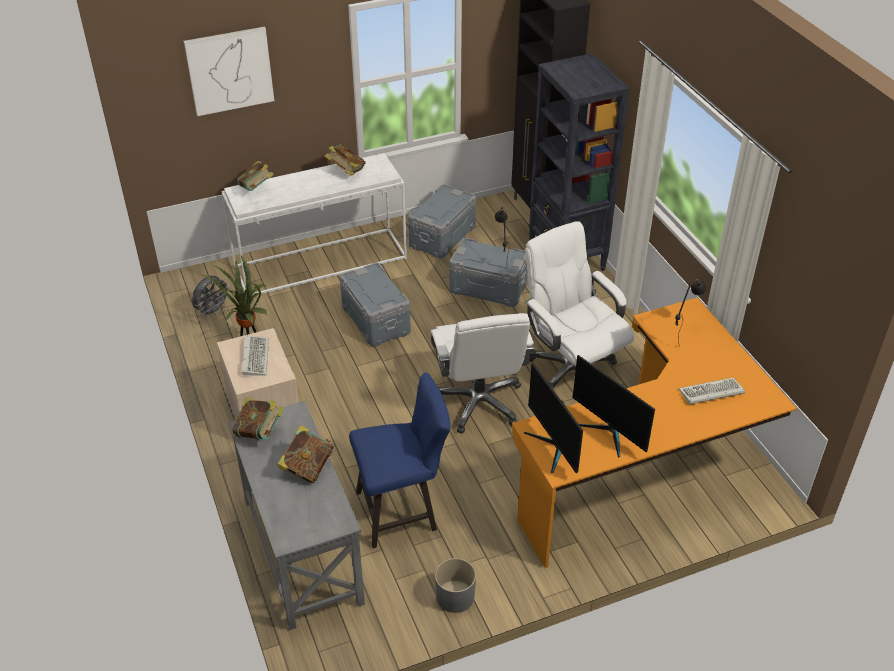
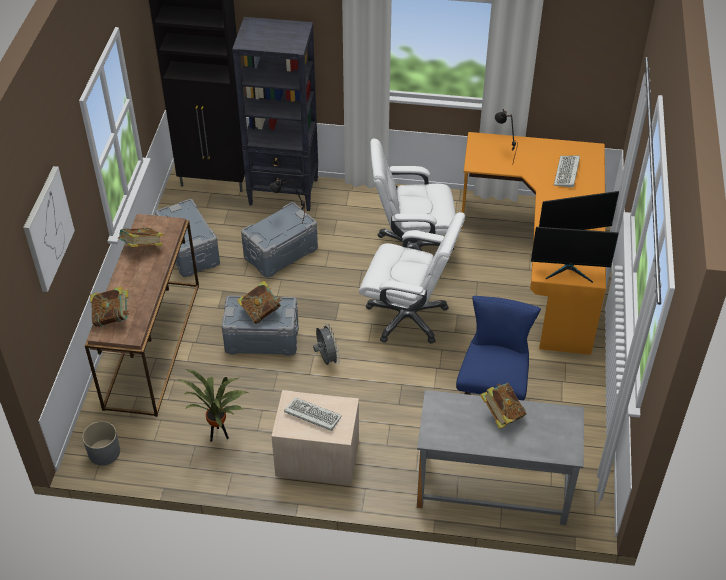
camera: 60 degrees left, 5 degrees up
(213, 311) = (154, 448): grey fan -> grey fan (326, 359)
(260, 432) = (443, 430): book -> book (260, 312)
(321, 262) = (152, 344): white console table -> brown console table
(455, 596) = (588, 414): grey planter -> grey planter (104, 452)

